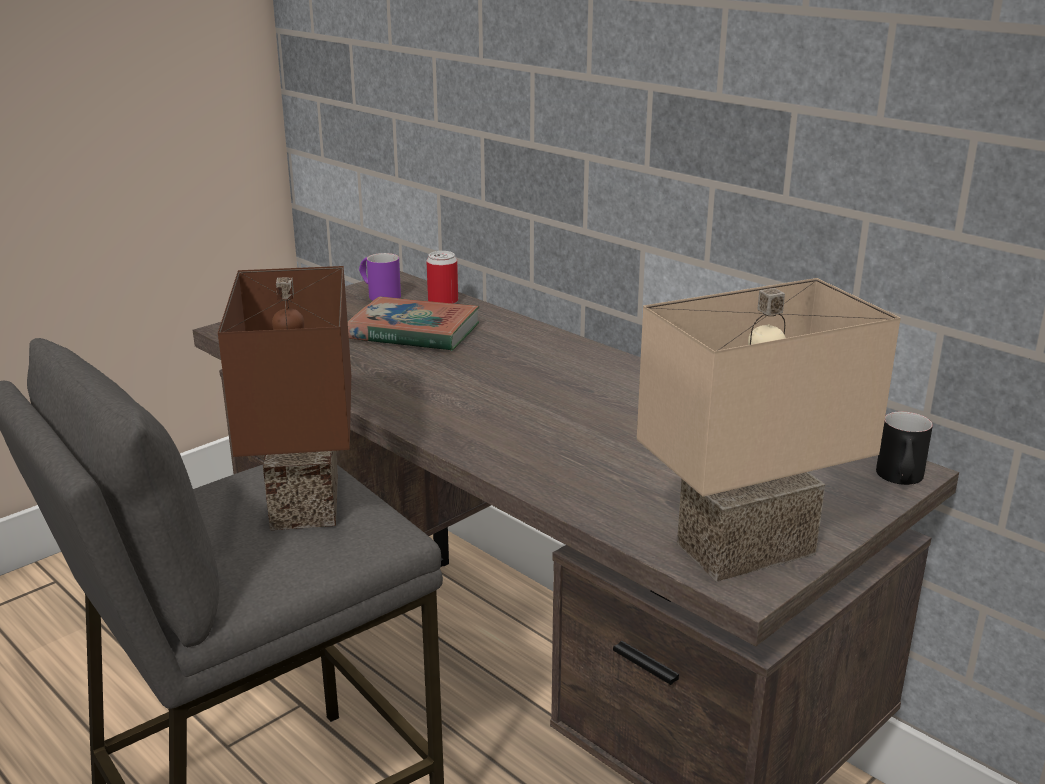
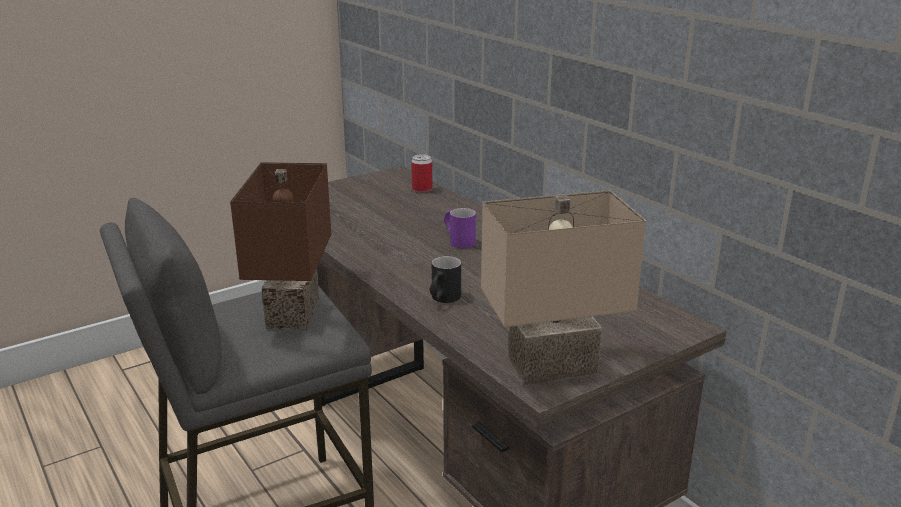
camera: 10 degrees right, 0 degrees up
(379, 295) = (381, 181): purple mug -> purple mug (458, 241)
(414, 332) = (394, 208): book -> none
(900, 480) = (681, 332): black mug -> black mug (443, 299)

